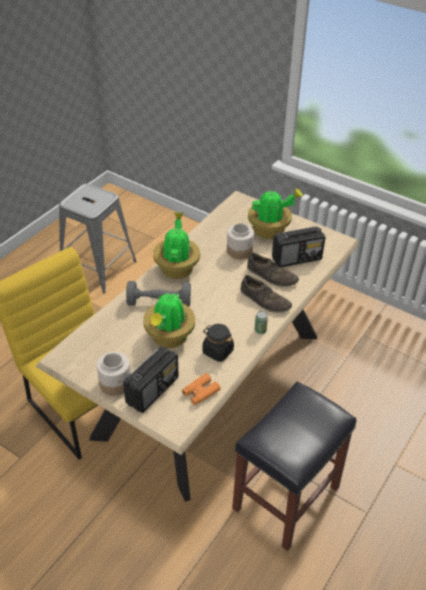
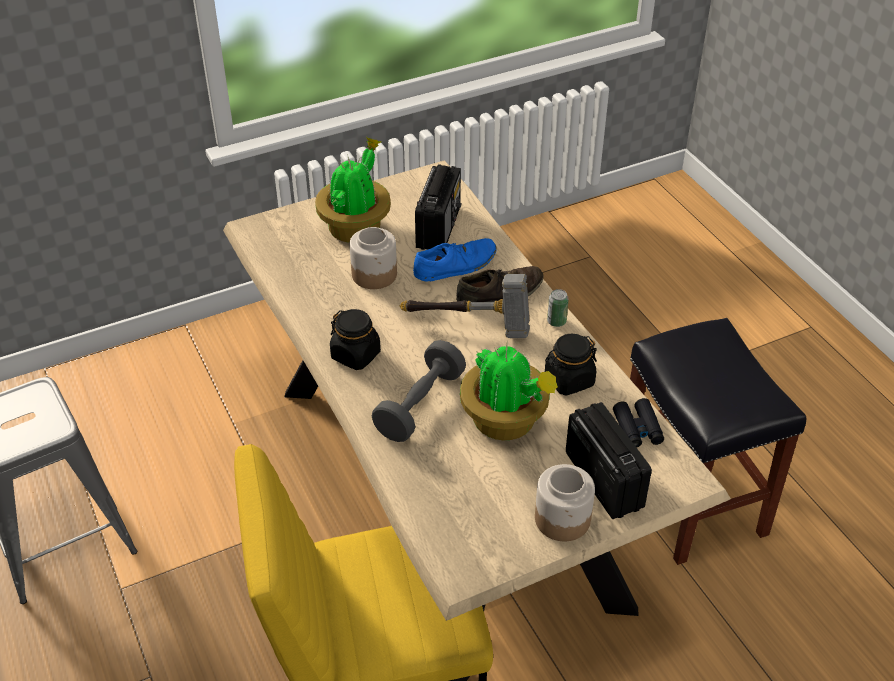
camera: 60 degrees left, 0 degrees up
(177, 268) = (356, 355): potted plant -> black jar
(200, 392) = (638, 429): orange binoculars -> black binoculars
(229, 299) = (470, 326): none -> hammer
(272, 276) = (455, 266): brown shoe -> blue shoe

